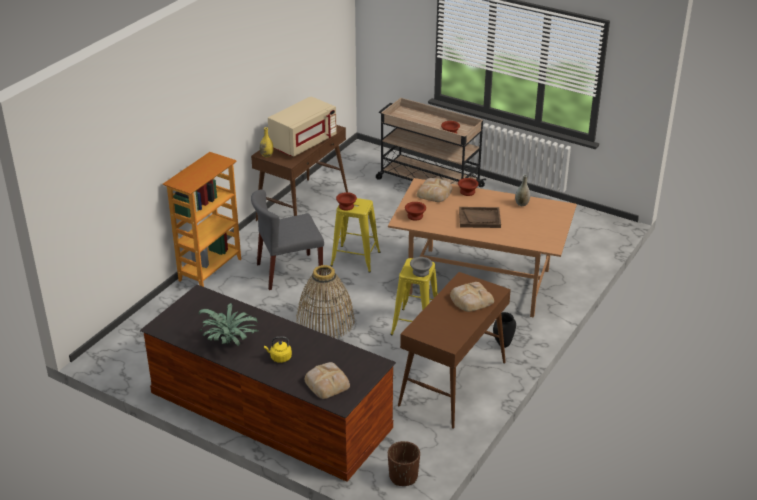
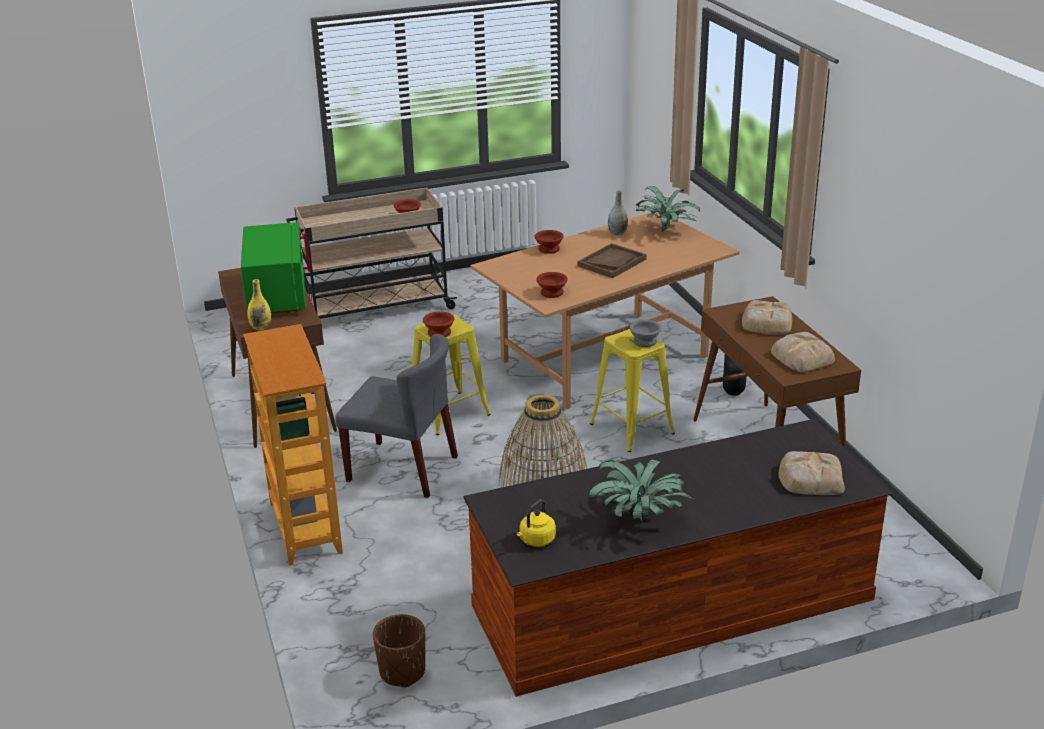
camera: 50 degrees left, 5 degrees down
(279, 358) = (718, 493): yellow kettle -> yellow kettle (536, 540)
(289, 271) = (403, 469): grey chair -> grey chair turned 90 degrees counterclockwise
(303, 143) = (276, 295): beige microwave -> green microwave
(403, 476) = (901, 554): brown planter -> brown planter (402, 672)
(435, 193) = (521, 265): bread -> bread (802, 357)
(550, 218) = (666, 230): none -> potted plant

